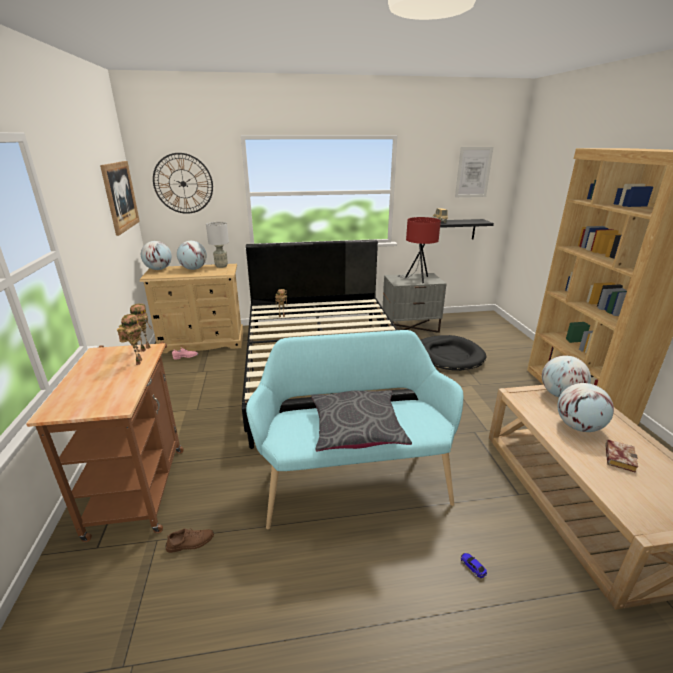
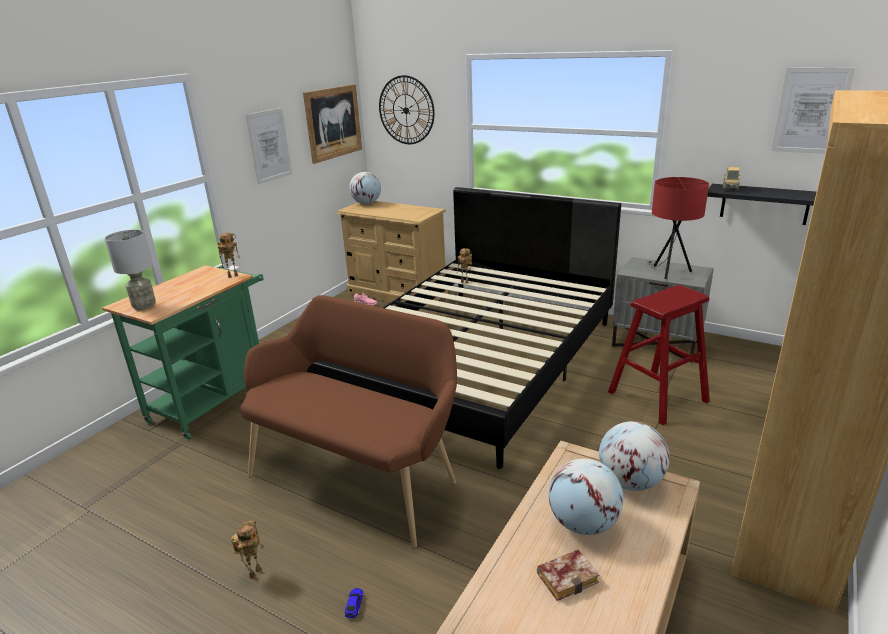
camera: 40 degrees right, 0 degrees up
(89, 218) = (269, 145): none -> picture
(137, 362) = (213, 285): toy robot -> toy robot (255, 572)
(140, 484) = (215, 400): brown cart -> green cart
(190, 543) = (195, 457): brown shoe -> none
(194, 269) = (395, 208): globe -> none
(221, 266) = (424, 209): grey table lamp -> grey table lamp (144, 306)
(353, 480) = (359, 475): turquoise bench -> brown bench
(357, 428) = (327, 408): grey pillow -> none
(449, 355) = (657, 397): black dog bed -> red stool

